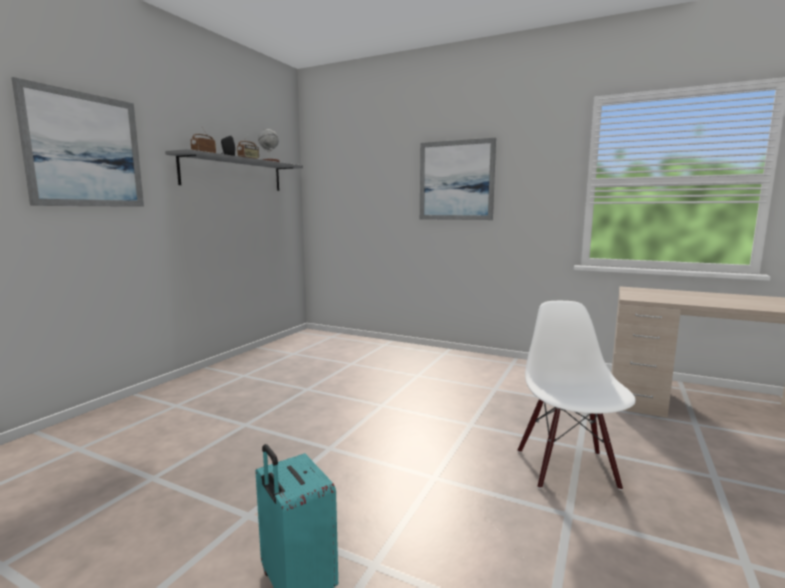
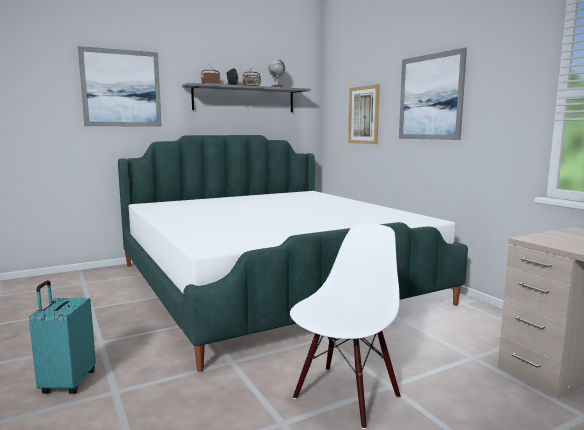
camera: 35 degrees right, 0 degrees up
(338, 384) = (273, 283): none -> bed
(369, 196) = (363, 115): none -> picture

